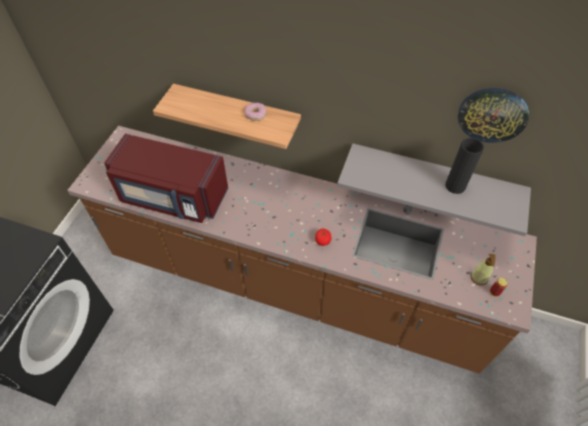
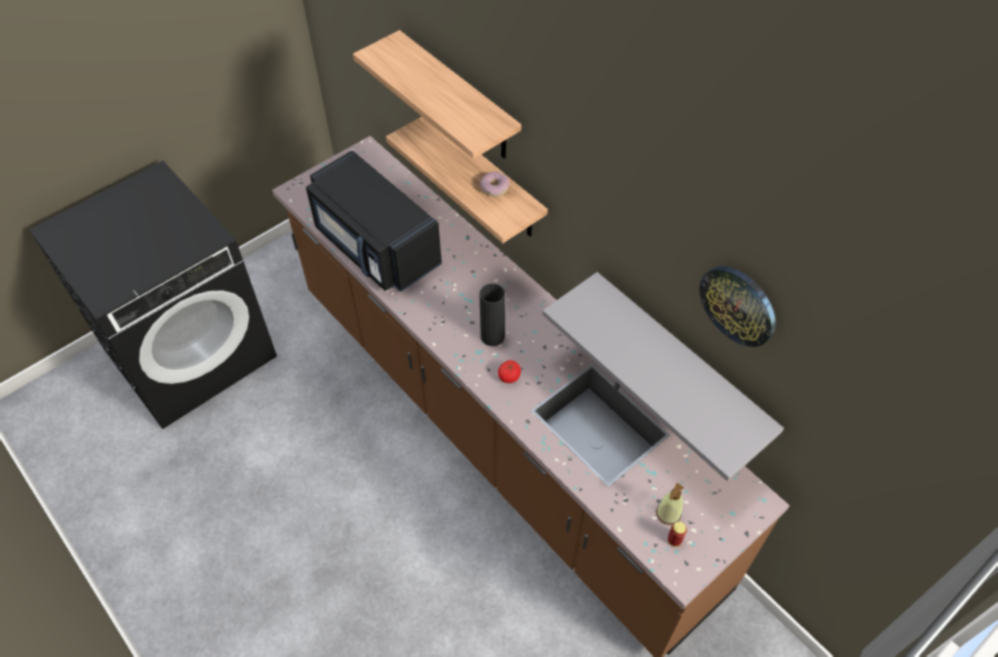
camera: 30 degrees right, 0 degrees up
(172, 197) = (375, 247): red microwave -> black microwave
(201, 59) = (458, 98): none -> shelf
(455, 186) = (683, 380): black vase -> black vase (492, 336)

